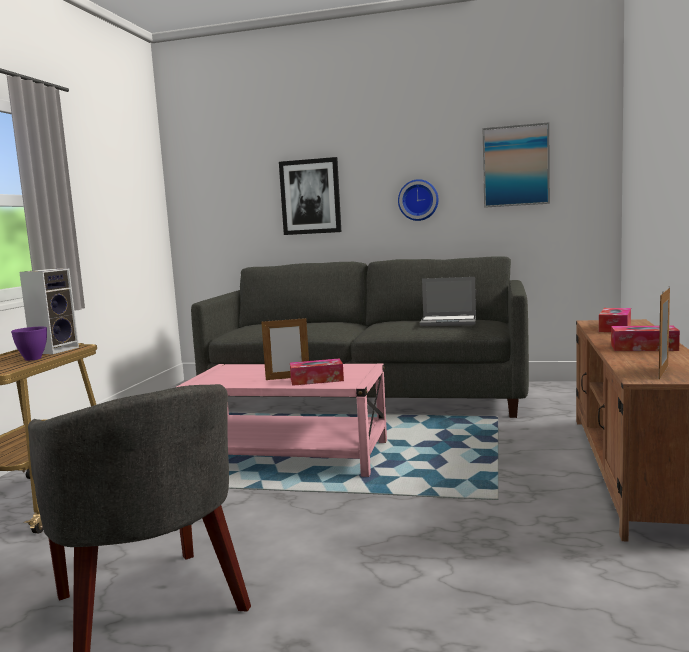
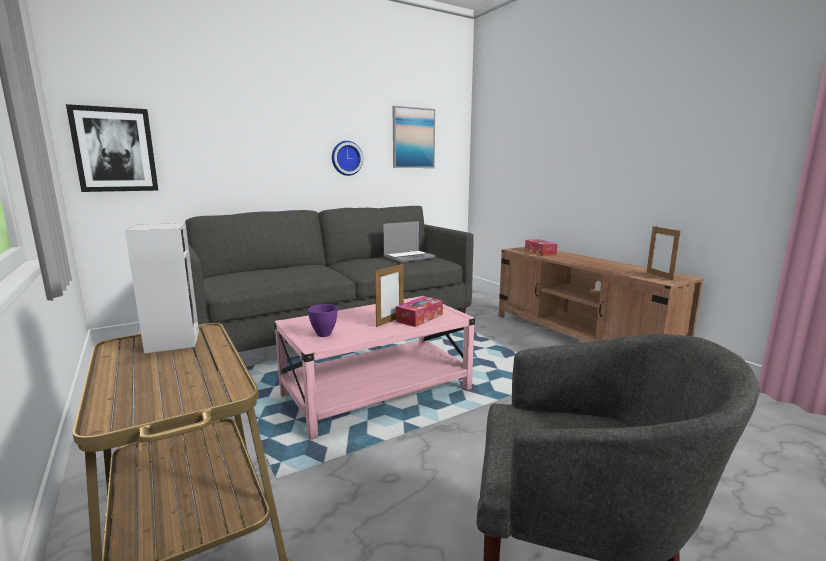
camera: 45 degrees left, 5 degrees up
(32, 359) = (189, 360): purple bowl -> purple bowl (323, 334)
(310, 196) = (249, 146): picture -> picture (115, 150)
(644, 347) = (598, 263): tissue box -> none

